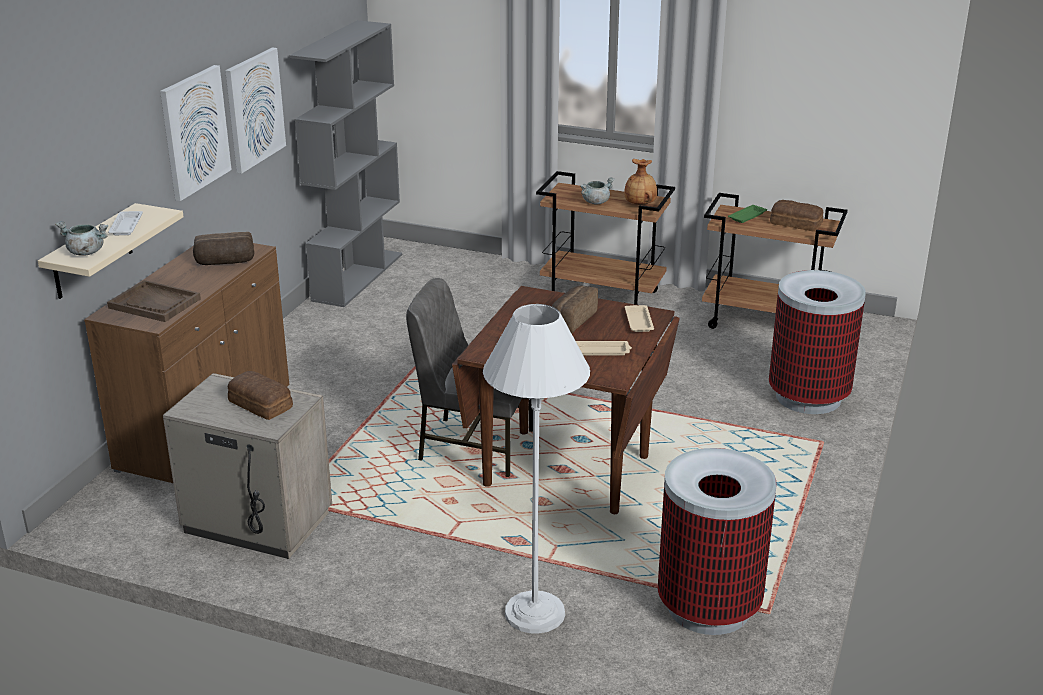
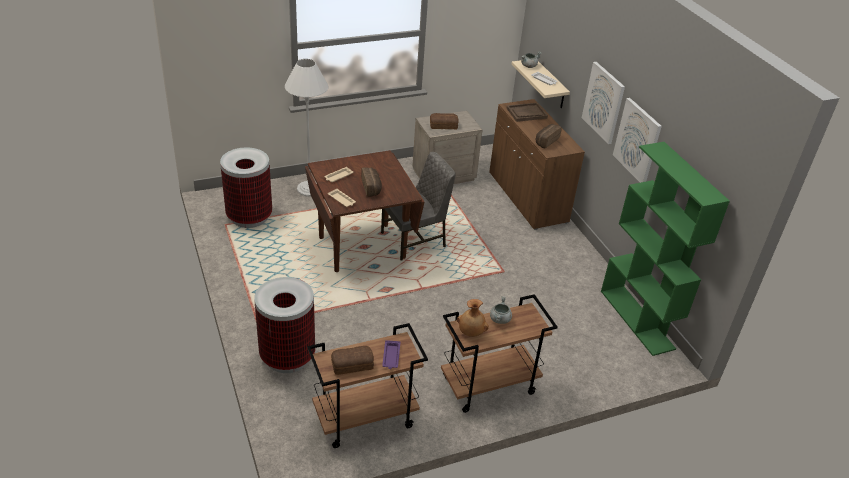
camera: 135 degrees right, 10 degrees up
(357, 276) = (637, 319): grey bookcase -> green bookcase
(748, 216) = (391, 356): green tray -> purple tray

